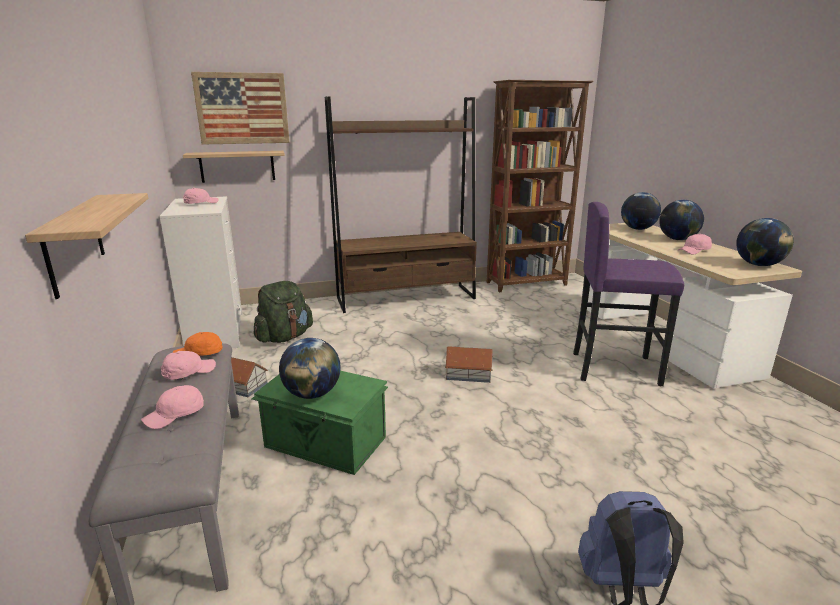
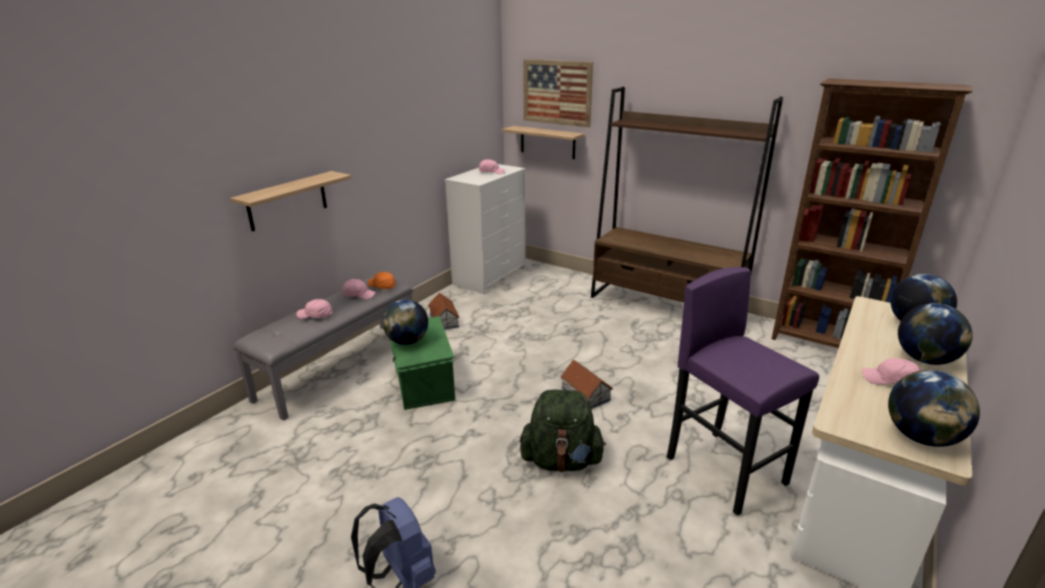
camera: 50 degrees right, 5 degrees up
(284, 337) = (519, 299): green backpack -> green backpack (561, 461)

